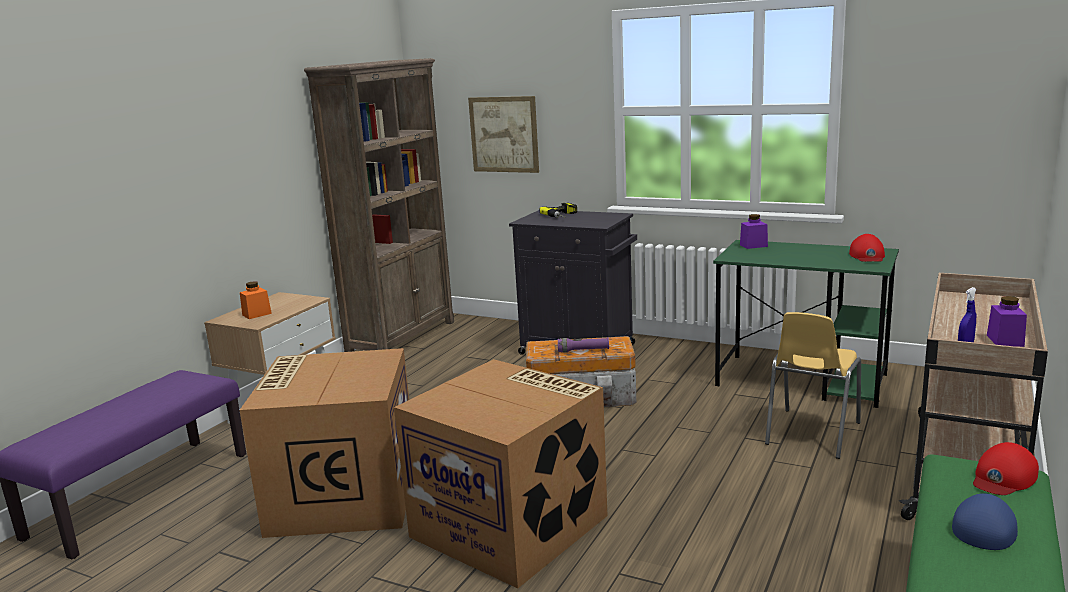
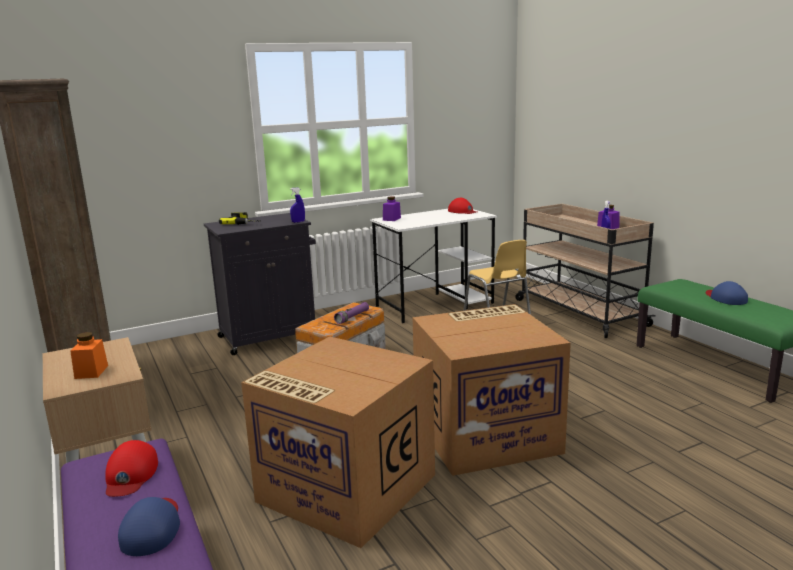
camera: 55 degrees left, 0 degrees up
(101, 423) = (152, 528): none -> blue cap
(504, 134) = (141, 159): picture -> none
(598, 226) = (298, 222): none -> blue spray bottle
(802, 380) = (435, 304): green desk -> white desk
(1003, 478) = (685, 283): red cap -> red cap (130, 475)

